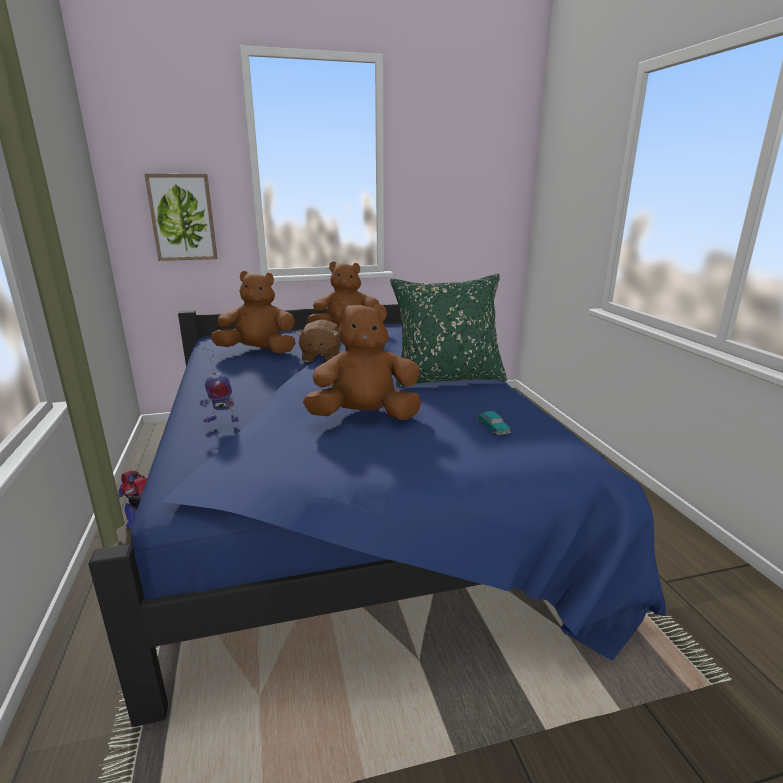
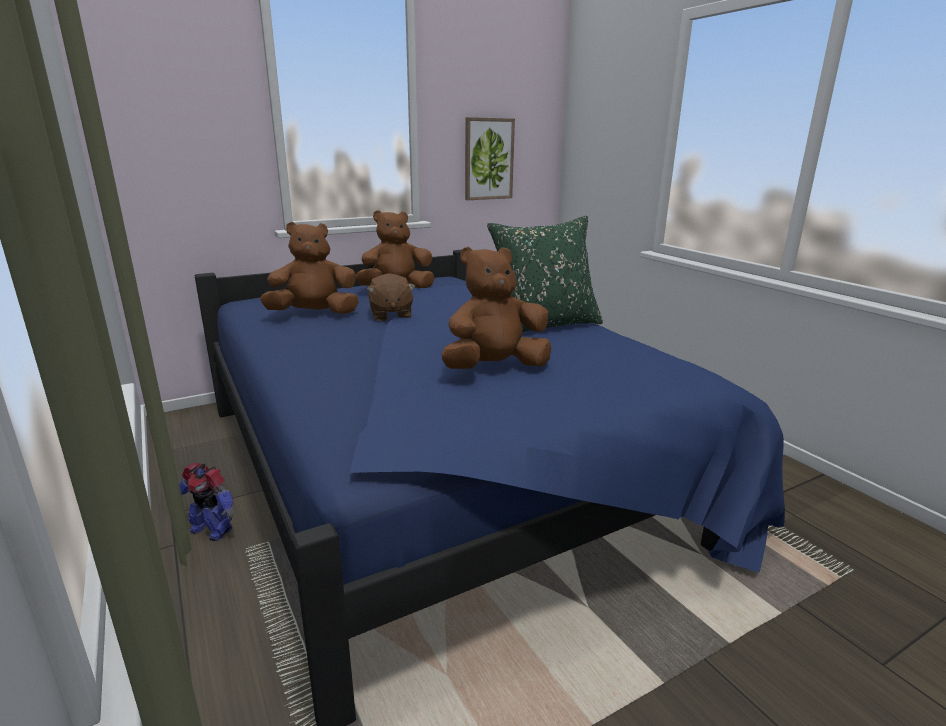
camera: 15 degrees left, 0 degrees up
(182, 217) = (190, 162): picture -> picture (488, 159)
(221, 420) = (342, 386): toy robot -> none
(493, 427) = (626, 366): toy car -> none

